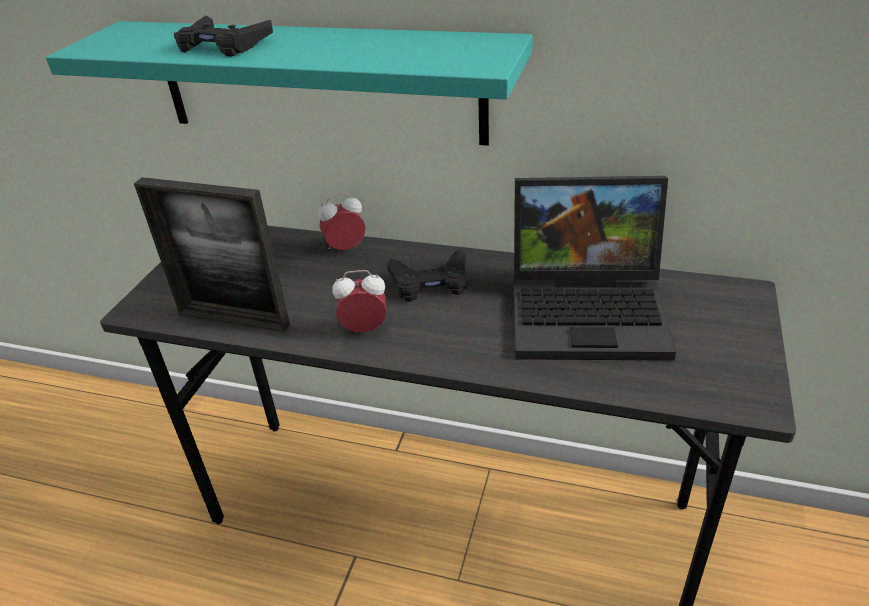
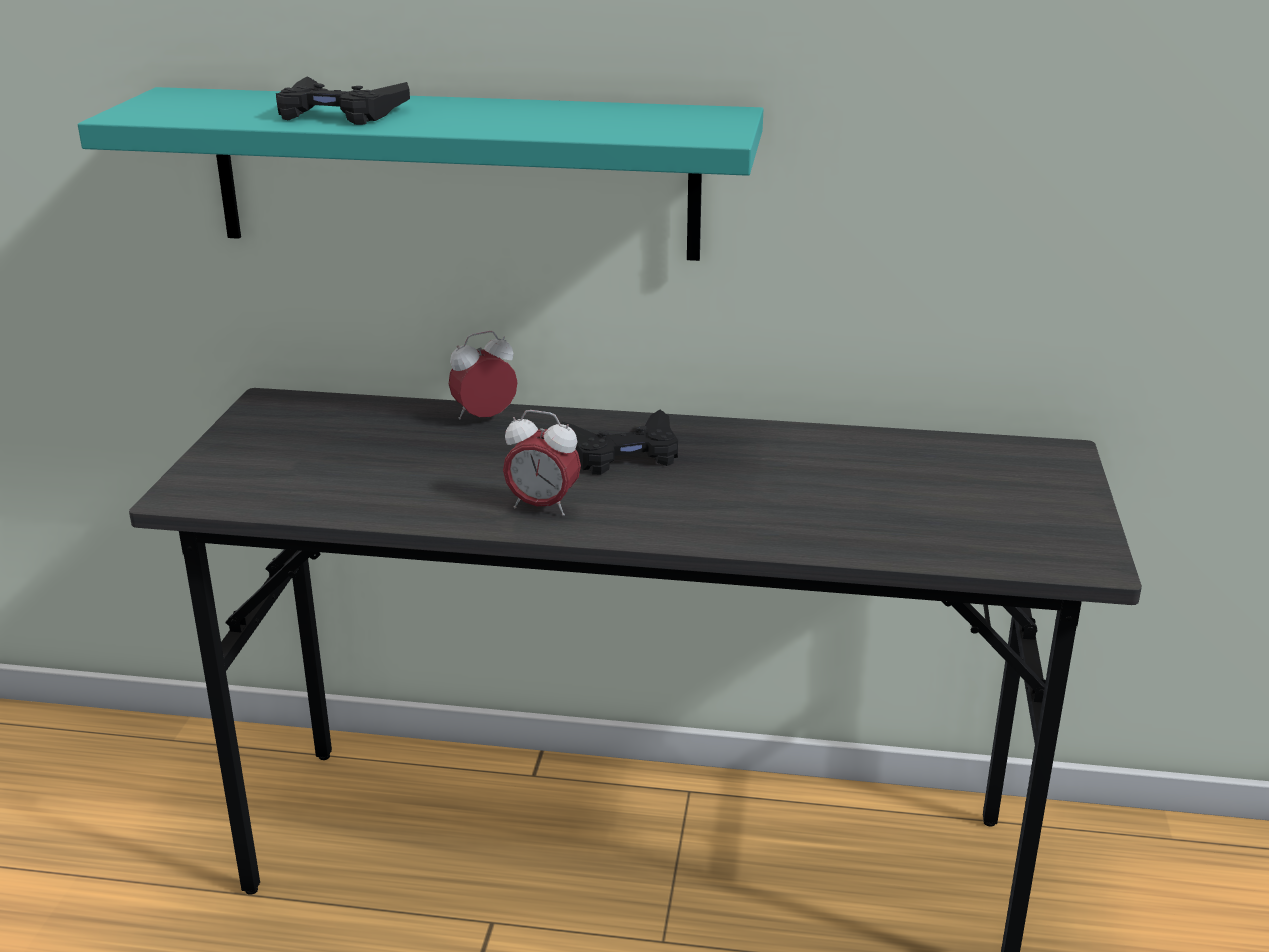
camera: 10 degrees left, 10 degrees down
(234, 319) = (341, 501): picture frame -> none
(365, 329) = (542, 506): alarm clock -> alarm clock turned 150 degrees counterclockwise
(591, 311) = (857, 478): laptop -> none

